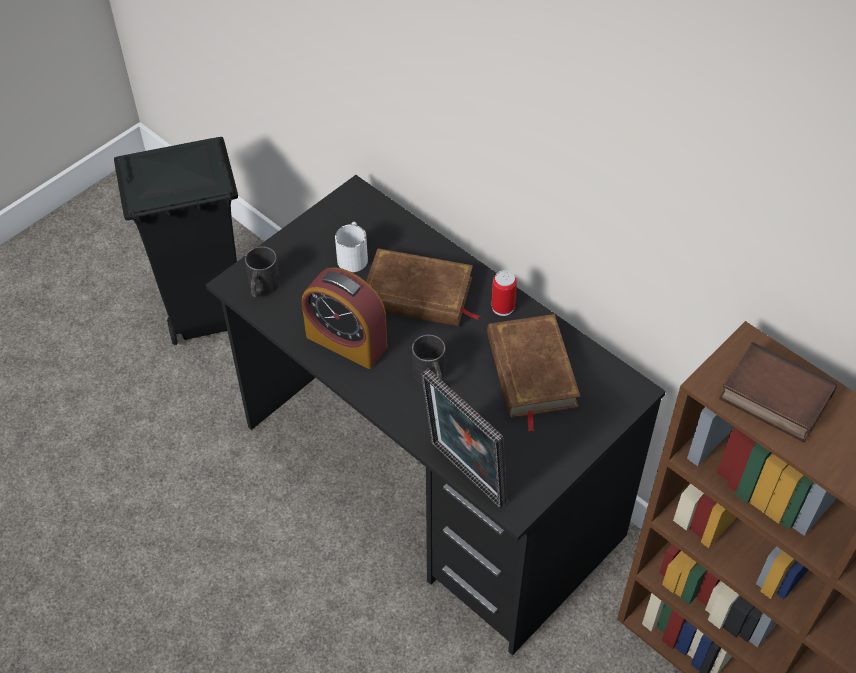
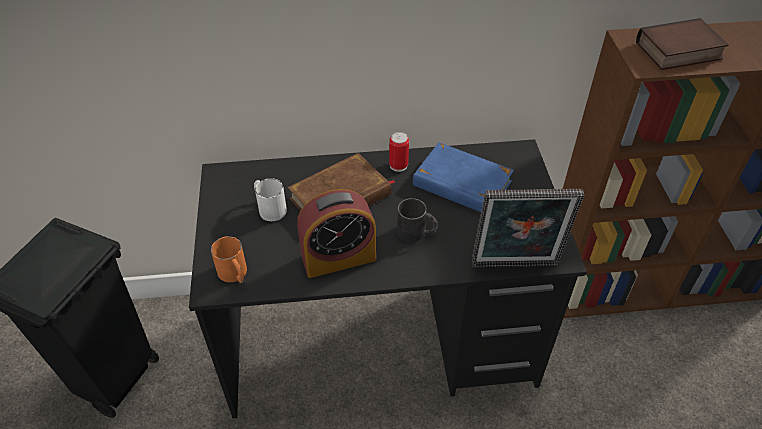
camera: 50 degrees left, 5 degrees down
(262, 287) = (235, 274): black mug -> orange mug
(530, 371) = (462, 184): brown book -> blue book

